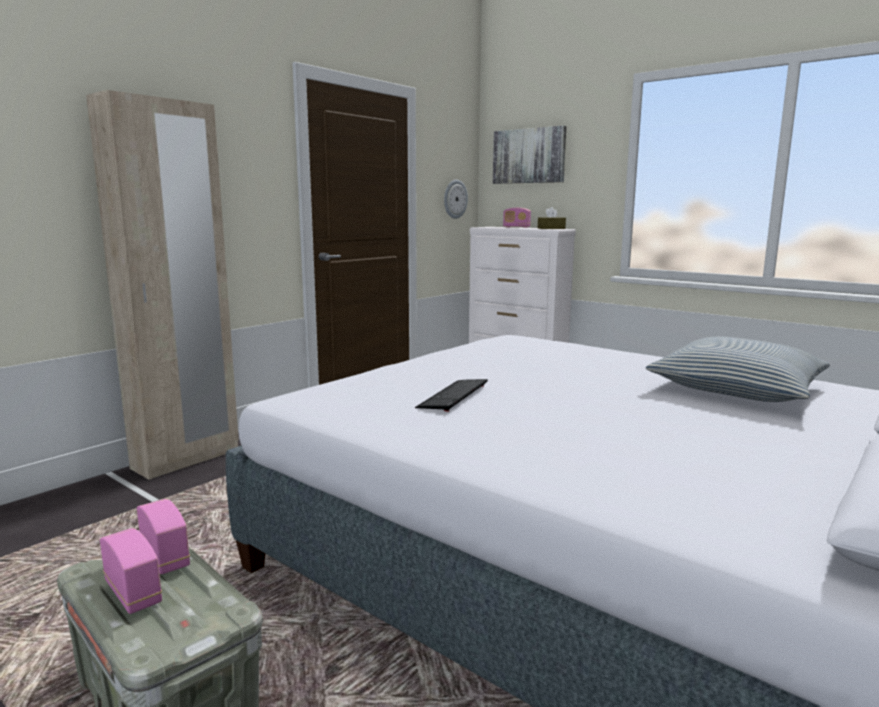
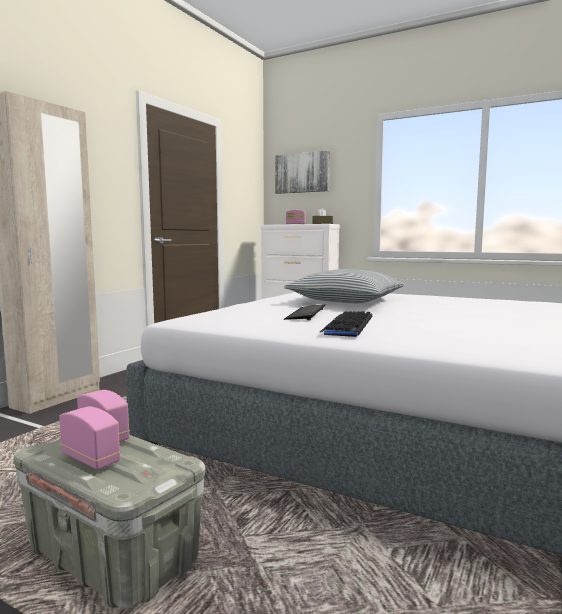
camera: 10 degrees left, 5 degrees down
(454, 199) = (248, 204): wall clock -> none
(489, 428) = (348, 325): none -> keyboard
(737, 388) = (495, 305): pillow -> pillow (347, 300)

